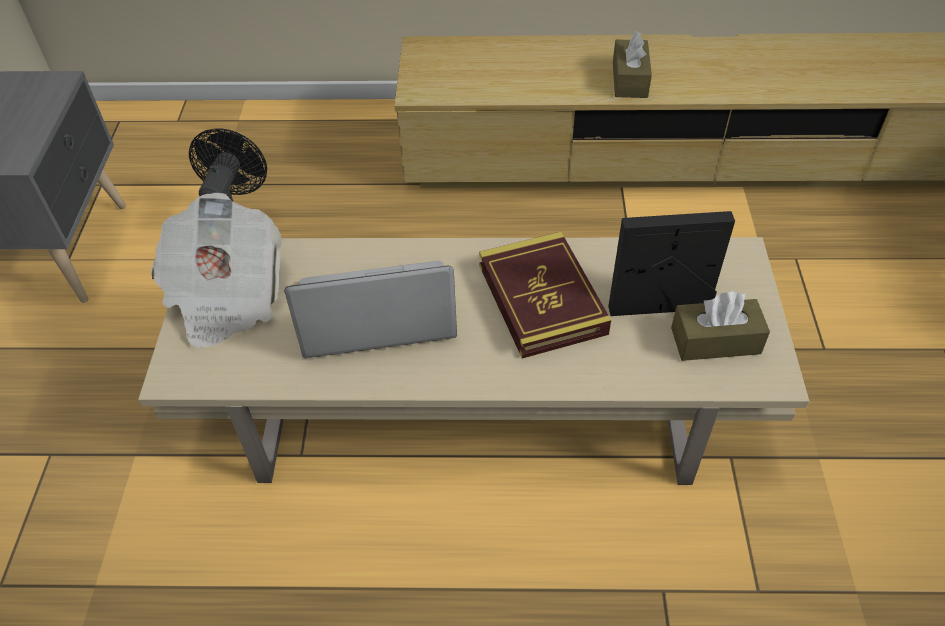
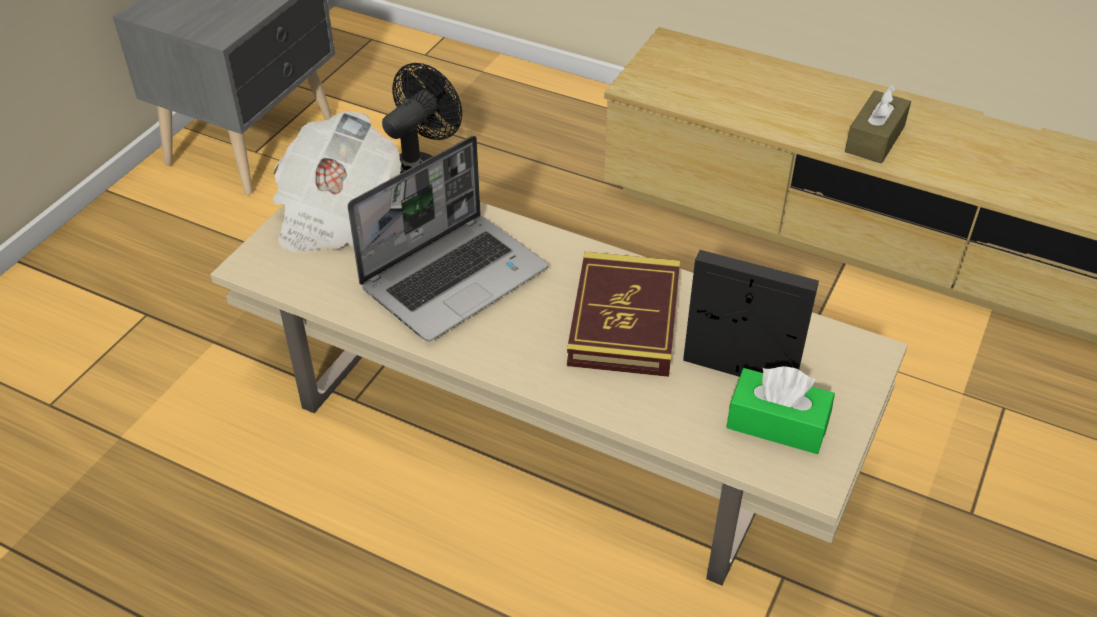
camera: 25 degrees right, 5 degrees down
(374, 315) = (455, 277): laptop -> laptop turned 120 degrees clockwise
(715, 341) = (777, 423): brown tissue box -> green tissue box

